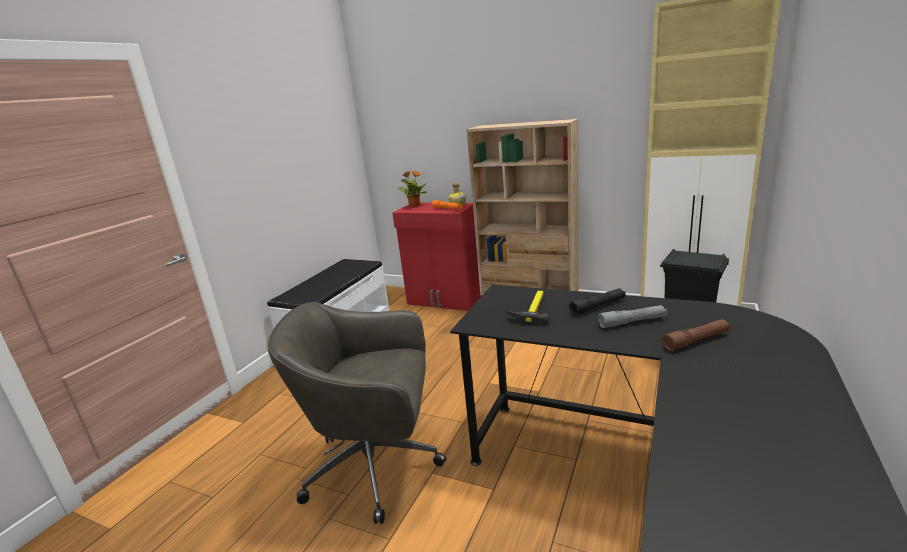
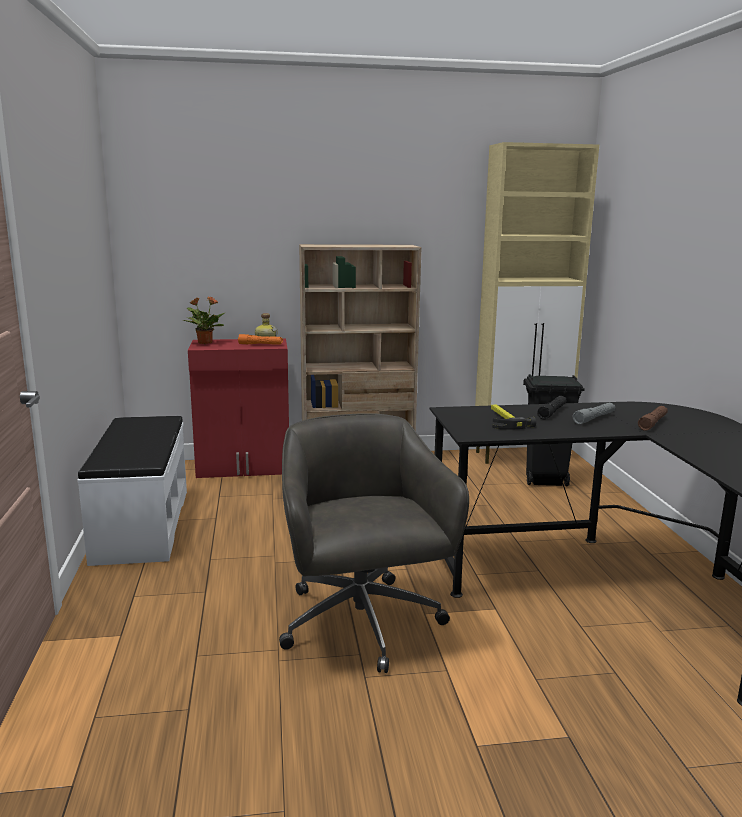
camera: 35 degrees left, 5 degrees down
(377, 466) = (361, 625): grey office chair -> grey office chair turned 105 degrees clockwise

